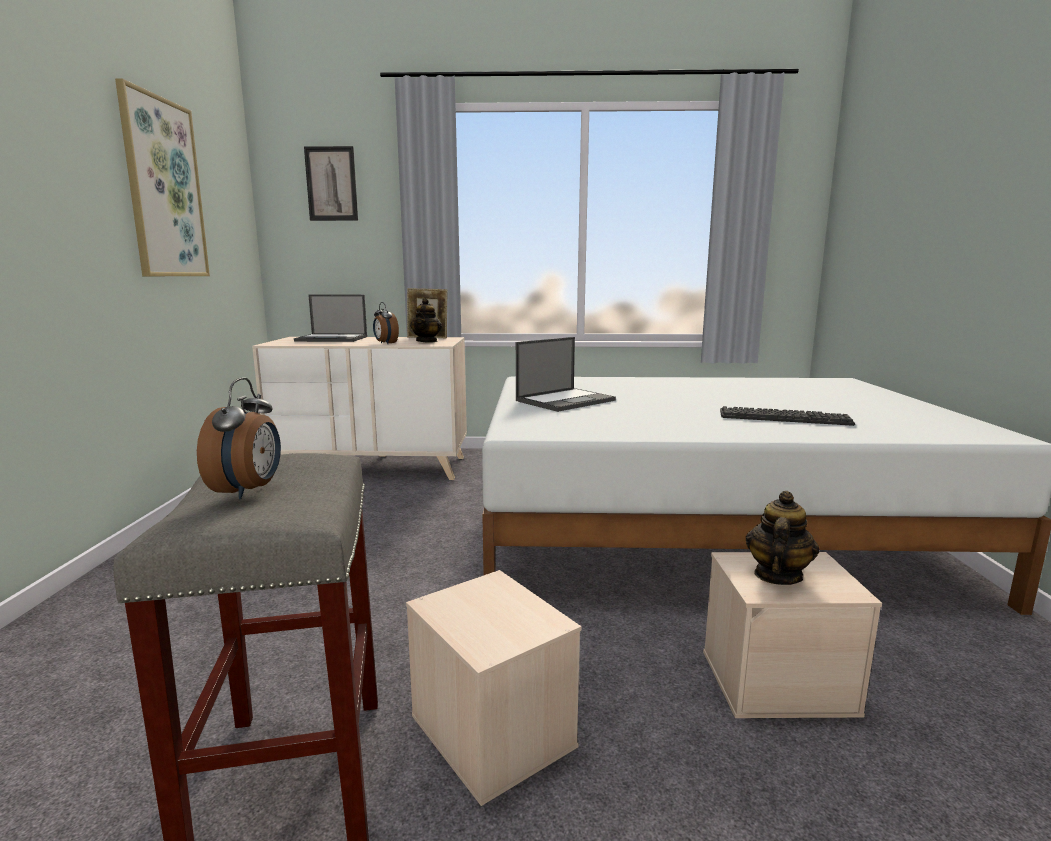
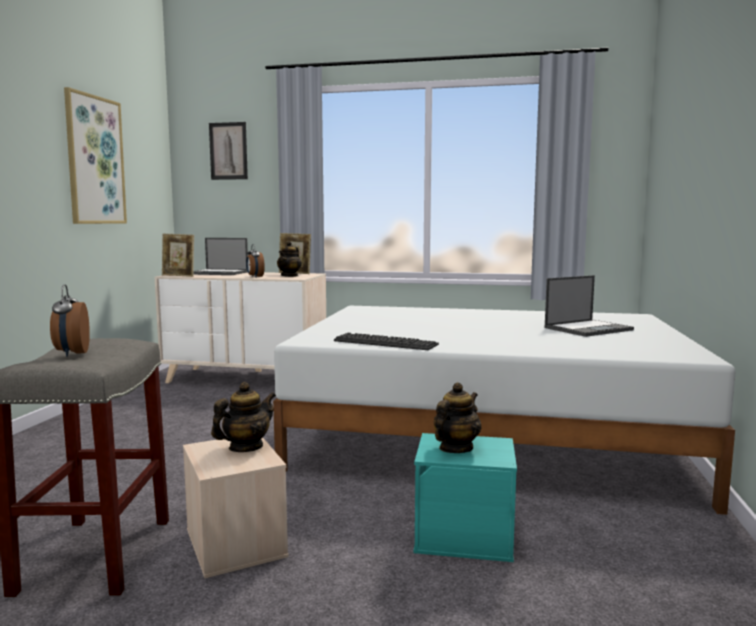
camera: 10 degrees right, 5 degrees down
(249, 491) = (71, 353): alarm clock -> alarm clock turned 150 degrees clockwise
(284, 344) = (178, 276): none -> picture frame
(501, 599) = (245, 447): none -> teapot
(566, 400) = (370, 322): laptop -> laptop (588, 329)
(778, 681) = (465, 536): beige storage box -> turquoise storage box
(783, 418) = (529, 339): keyboard -> keyboard (385, 343)

